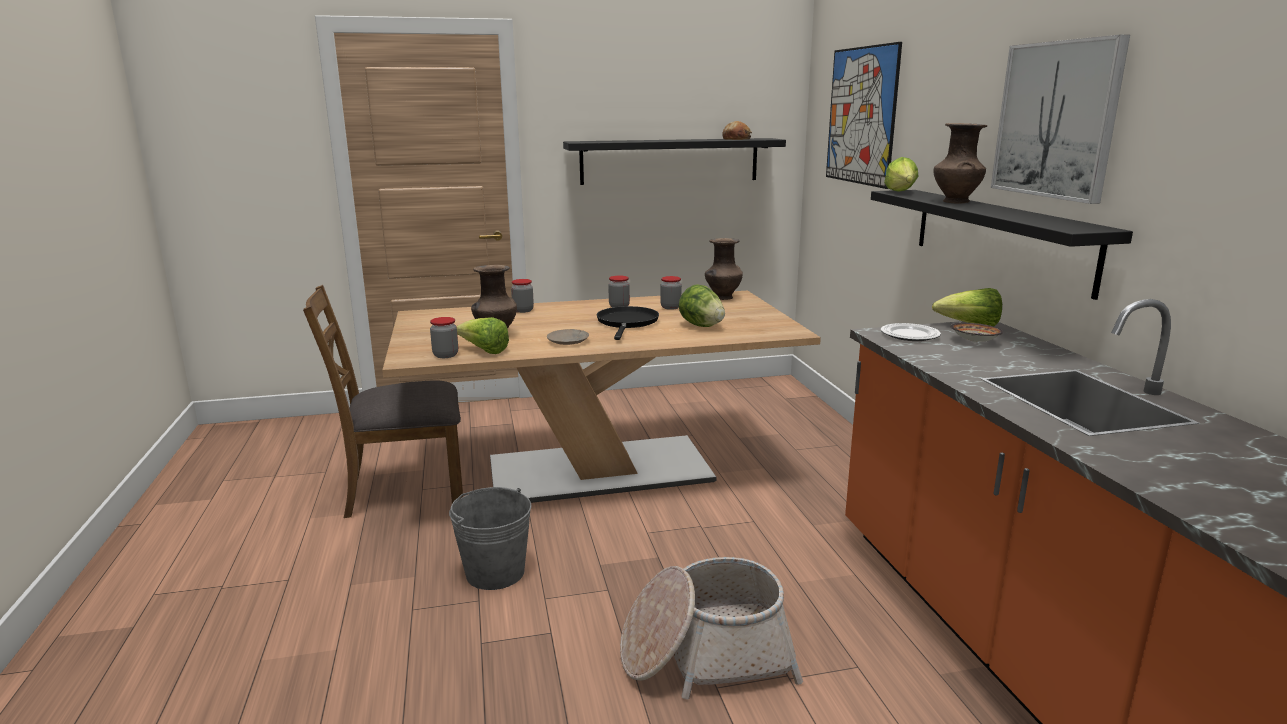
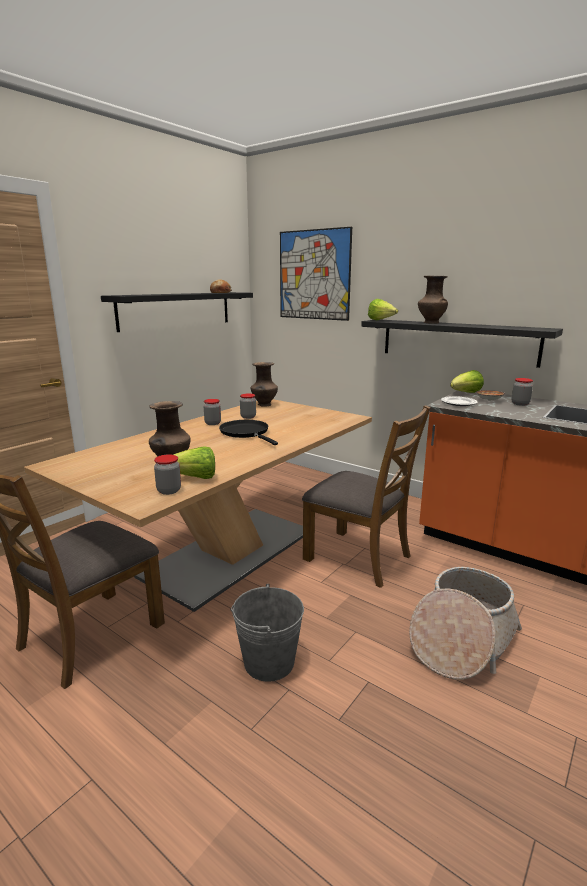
camera: 40 degrees left, 0 degrees up
(523, 310) = (146, 441): jar -> jar (520, 404)
(568, 341) = (239, 455): beige plate -> none
(701, 326) = (296, 424): lettuce -> none
(729, 527) = (359, 557): none -> brown chair
(1057, 120) = (499, 272): picture -> none

